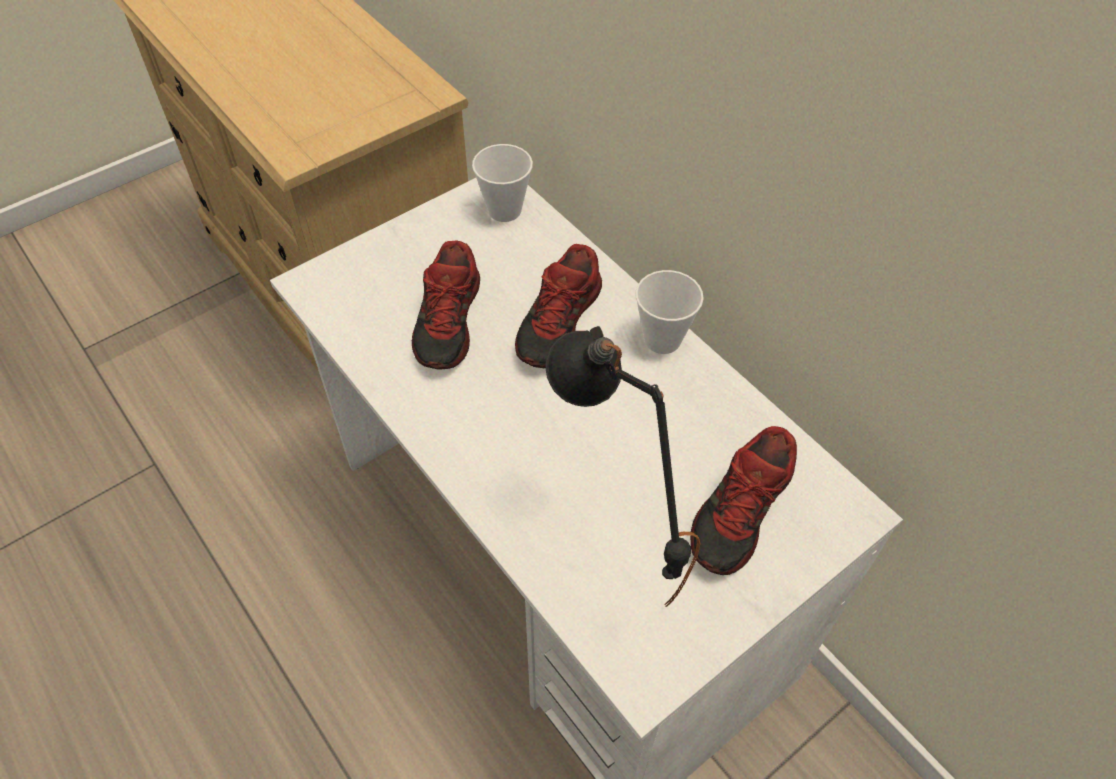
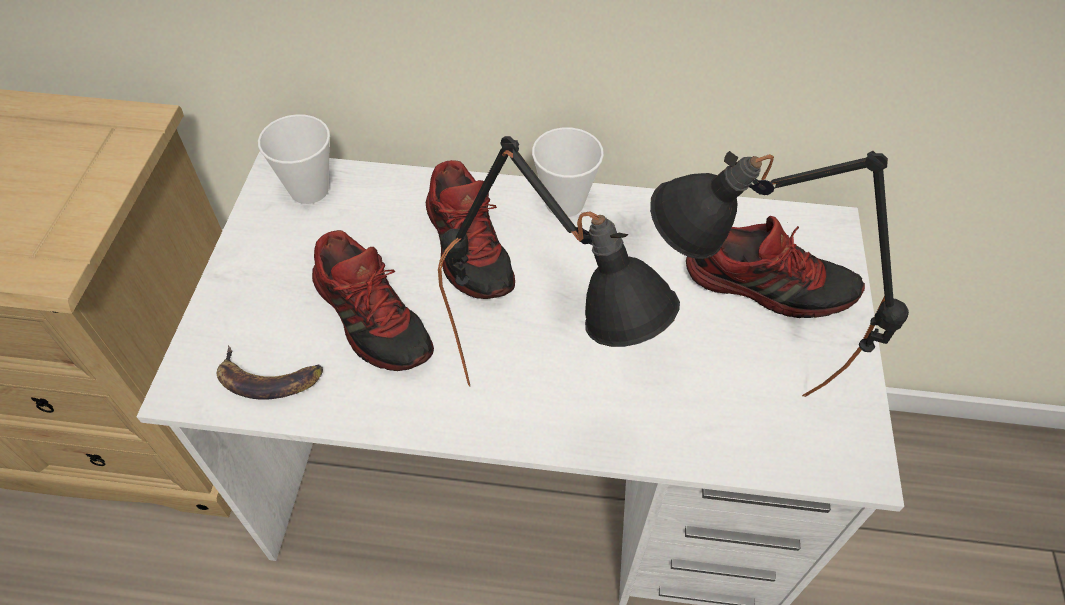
camera: 45 degrees left, 0 degrees up
(353, 312) = (269, 378): none -> banana
(481, 460) = (543, 409): none -> black table lamp
(742, 512) = (768, 284): shoe -> shoe turned 60 degrees counterclockwise

